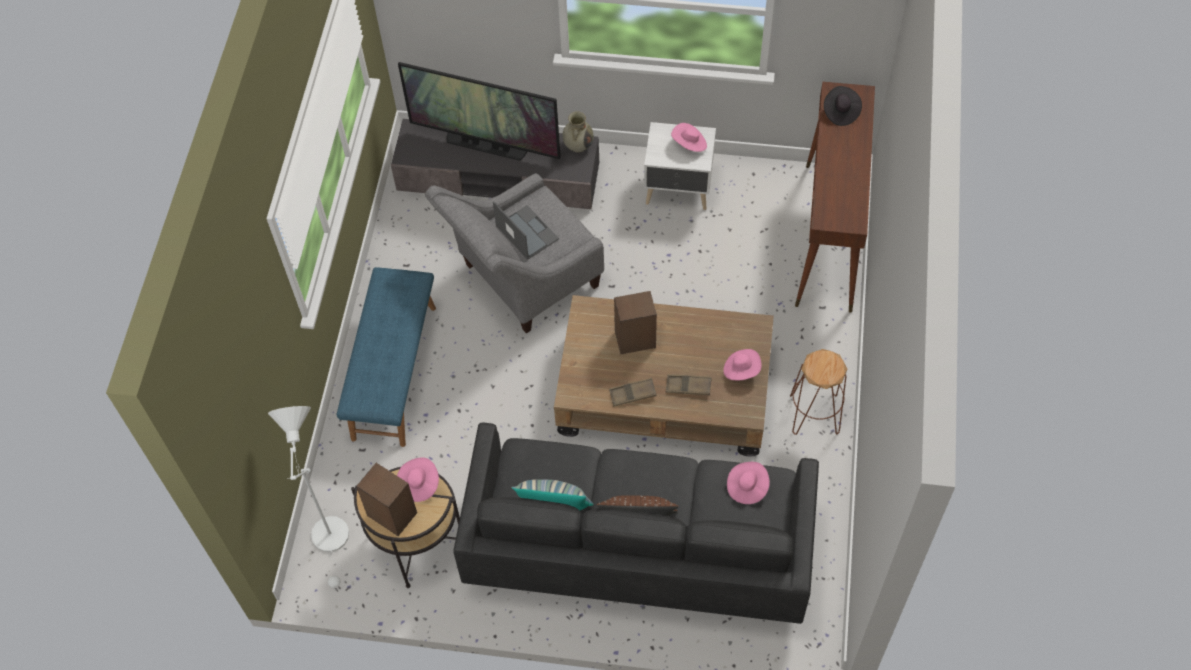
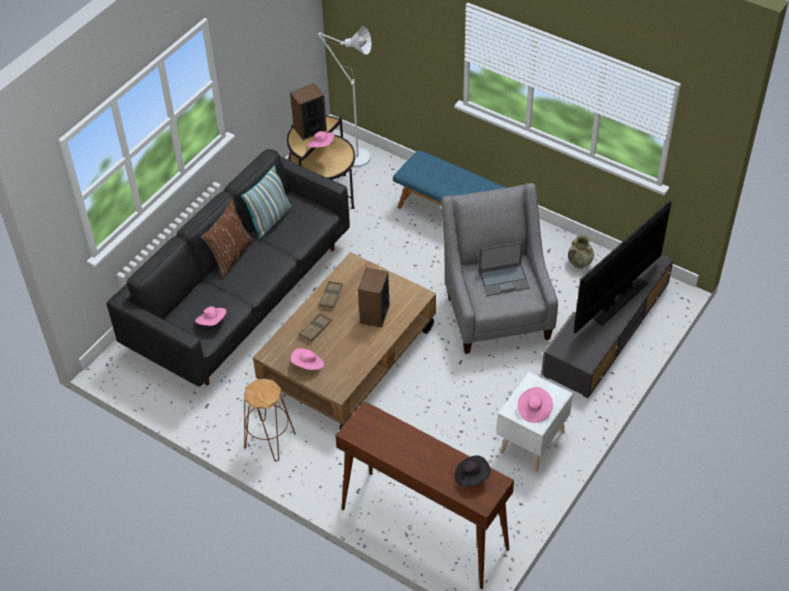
camera: 115 degrees right, 10 degrees down
(578, 145) = (589, 358): beige vase -> beige vase (580, 263)

